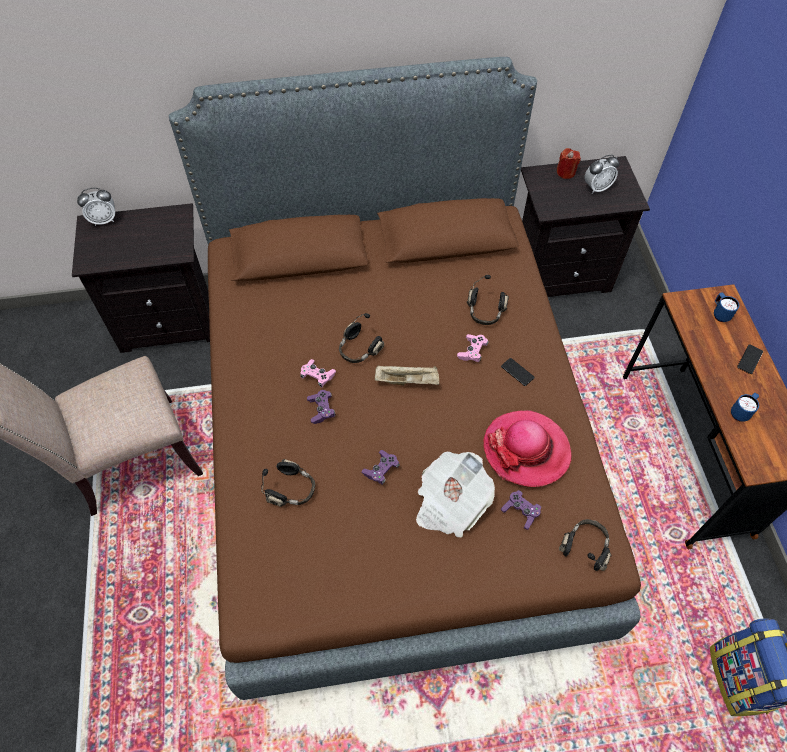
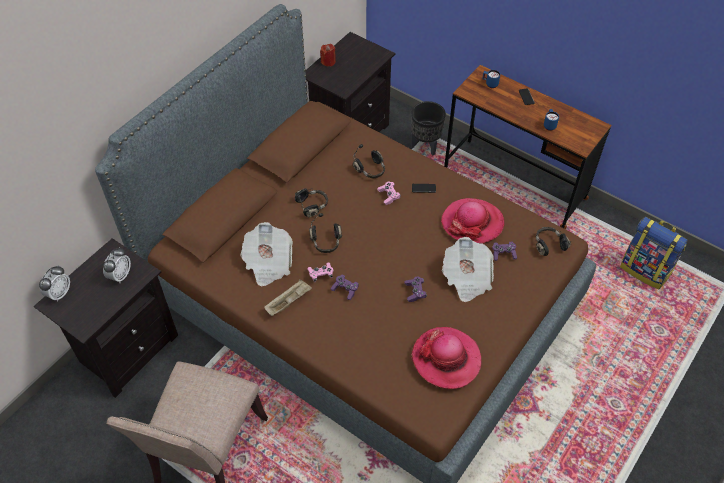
camera: 45 degrees left, 5 degrees down
(287, 327) = (268, 263): none -> newspaper
(292, 489) = (380, 342): black headphones -> black headphones (312, 205)
(329, 566) = (446, 359): none -> hat
(408, 380) = (373, 237): beige tray -> beige tray (288, 302)
(597, 188) = (355, 59): alarm clock -> alarm clock (120, 275)
(626, 341) = (425, 146): none -> black planter

